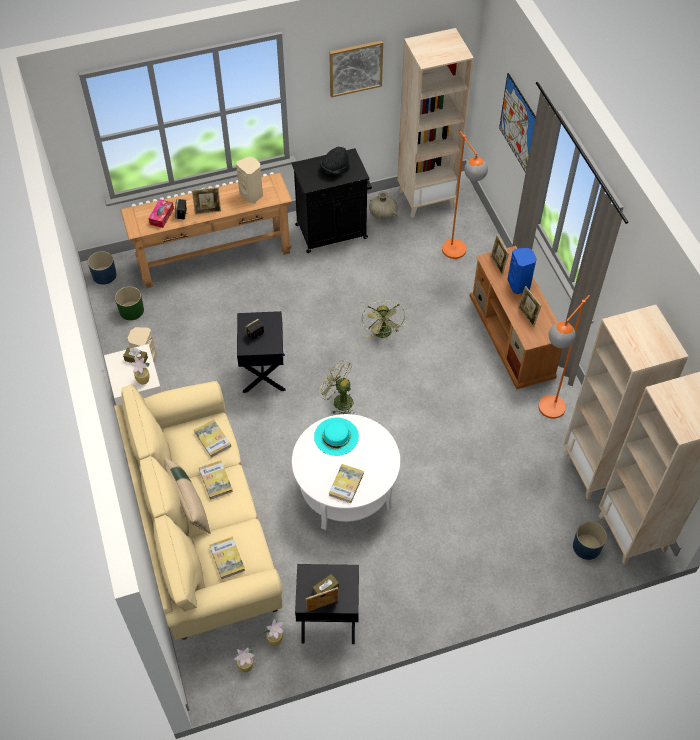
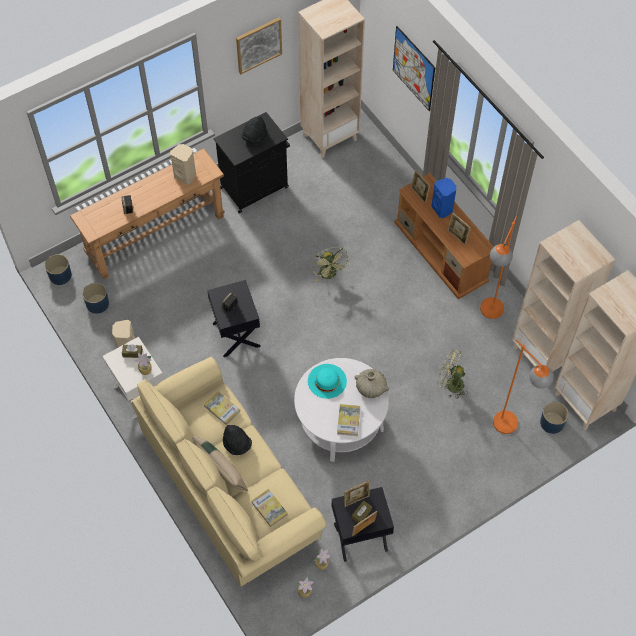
camera: 15 degrees left, 5 degrees up
(131, 310) = (97, 303): green planter -> blue planter
(162, 216) = (111, 214): tissue box -> none
(208, 211) = (151, 200): picture frame -> picture frame (356, 499)
(215, 480) = (237, 444): book -> black hat
(338, 401) = (310, 345): green fan -> green fan (450, 384)
(383, 214) = (295, 161): beige vase -> beige vase (370, 388)
(458, 256) = (373, 186): orange floor lamp -> orange floor lamp (511, 429)

